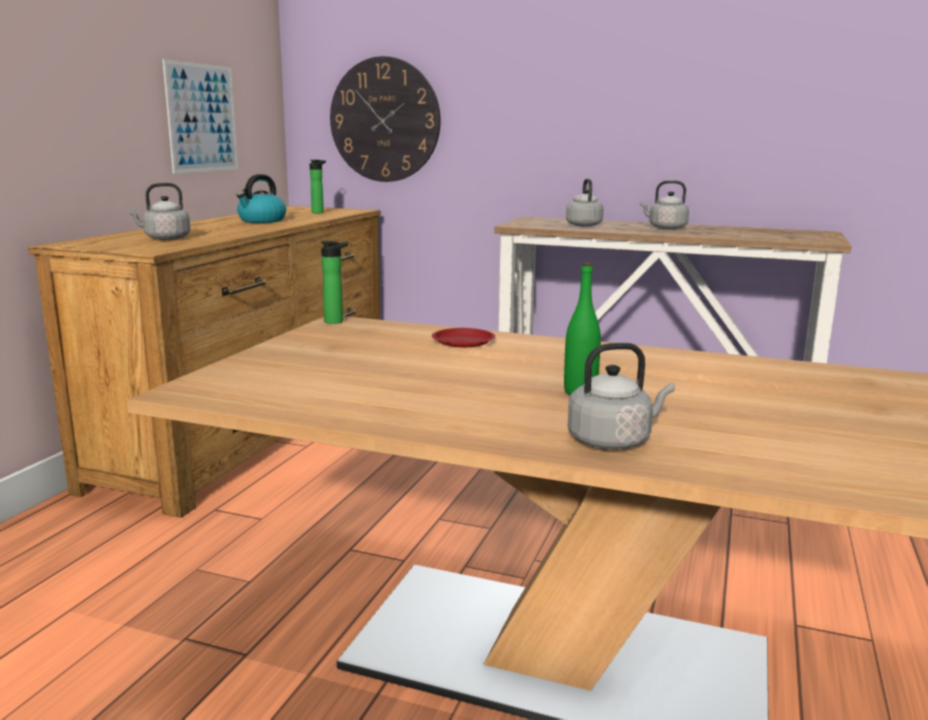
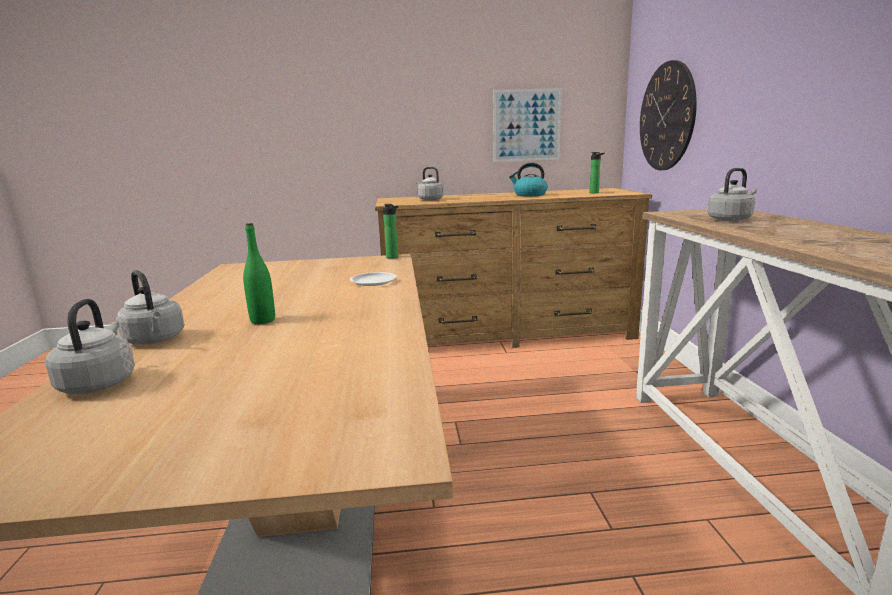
camera: 65 degrees right, 0 degrees up
(462, 341) = (373, 282): red plate -> white plate
(665, 228) = (808, 232): grey kettle -> grey kettle (99, 383)

